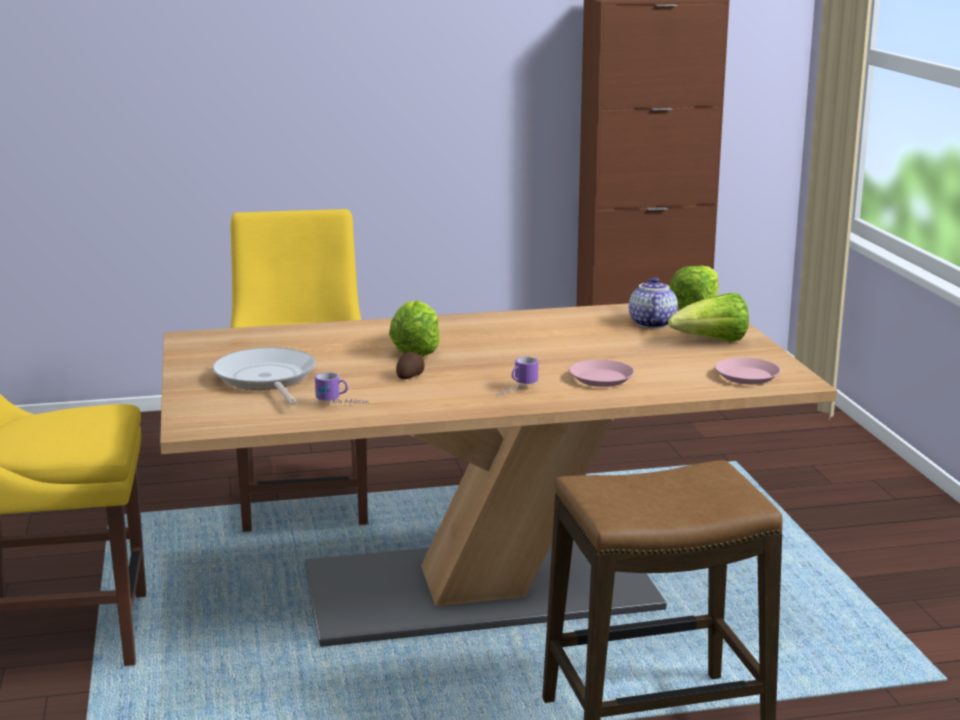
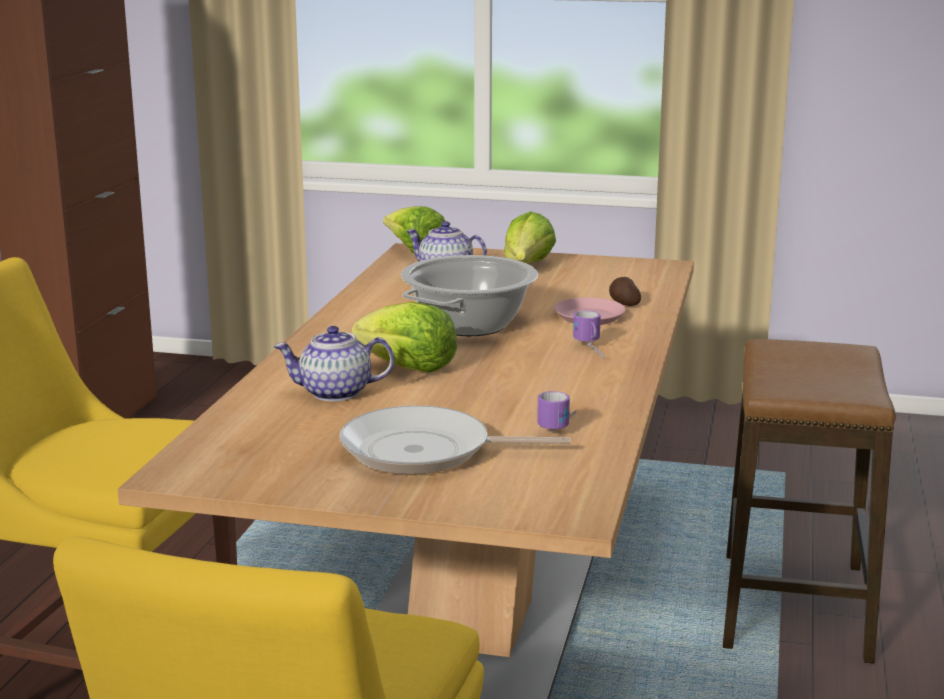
camera: 65 degrees left, 0 degrees up
(348, 343) = (334, 393): none -> teapot
(409, 376) = (496, 384): potato -> potato (623, 303)
(532, 349) = (469, 325): none -> cooking pot
(747, 376) = (634, 275): pink plate -> none

